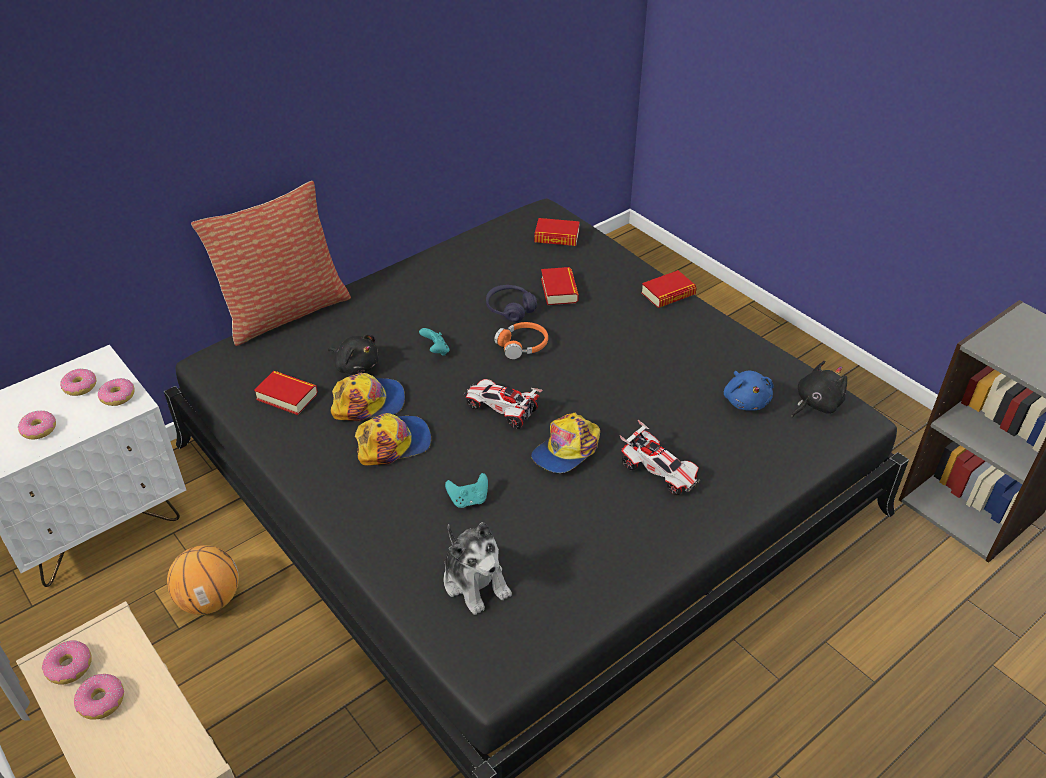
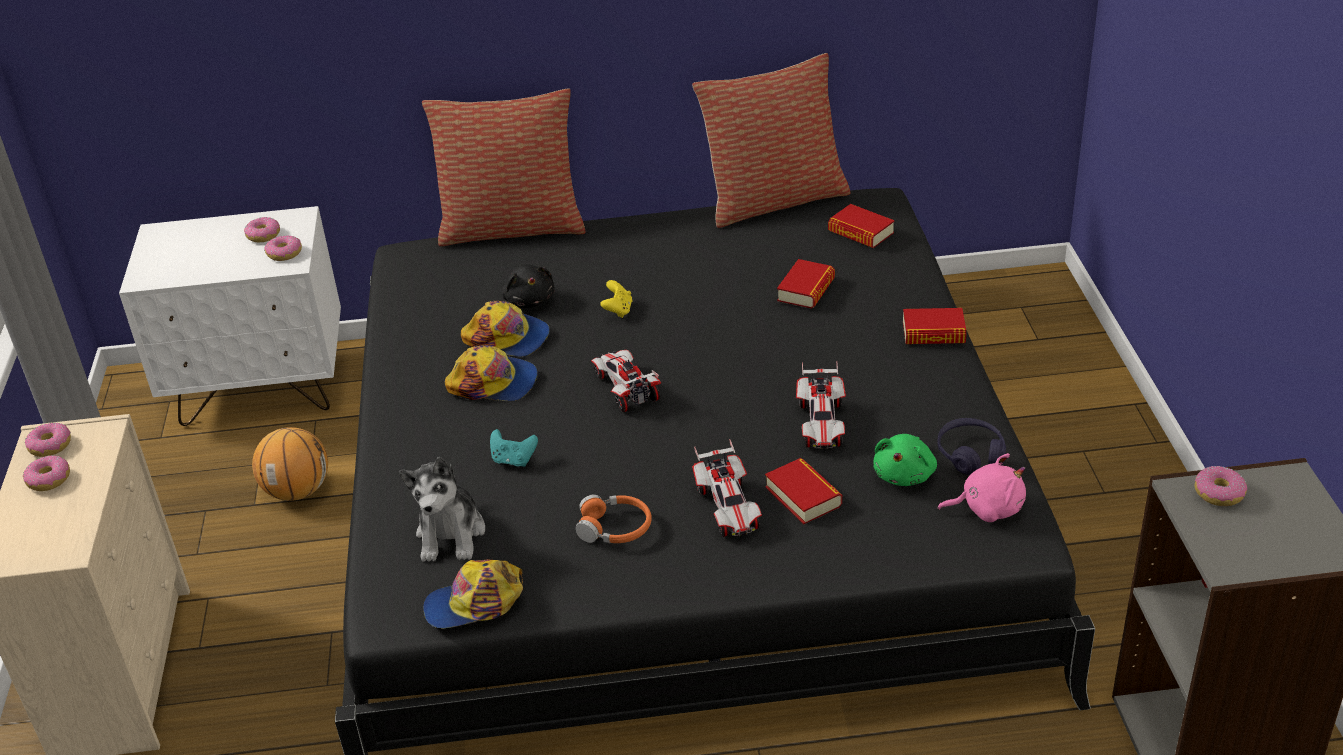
camera: 35 degrees right, 5 degrees down
(39, 429) = (203, 261): donut -> donut (1219, 493)
(287, 396) = (441, 307): book -> book (803, 496)
(436, 351) = (618, 310): turquoise game controller -> yellow game controller
(472, 231) = (774, 200): none -> pillow
(510, 309) = (734, 293): purple headphones -> purple headphones (970, 455)
(522, 345) = (711, 334): orange headphones -> orange headphones (615, 528)
(566, 449) = (653, 450): cap -> cap (475, 604)
(660, 385) = (822, 424): none -> toy car
(746, 400) = (905, 474): blue plush toy -> green plush toy
(816, 404) = (987, 508): black plush toy -> pink plush toy

